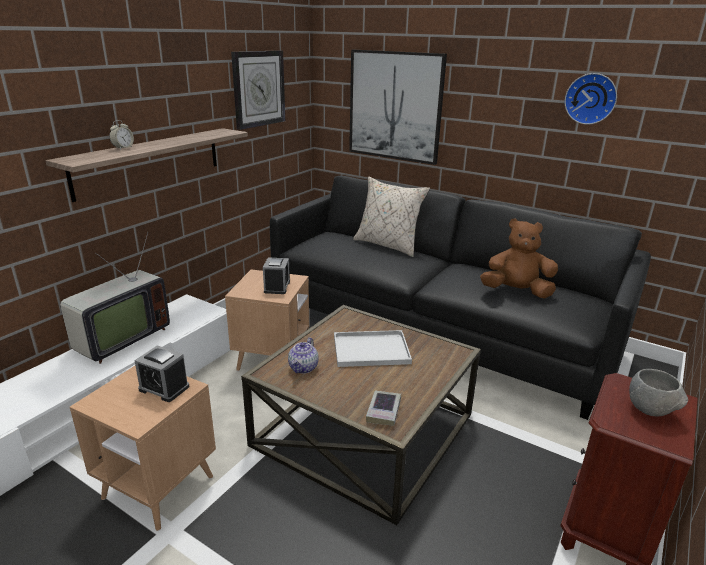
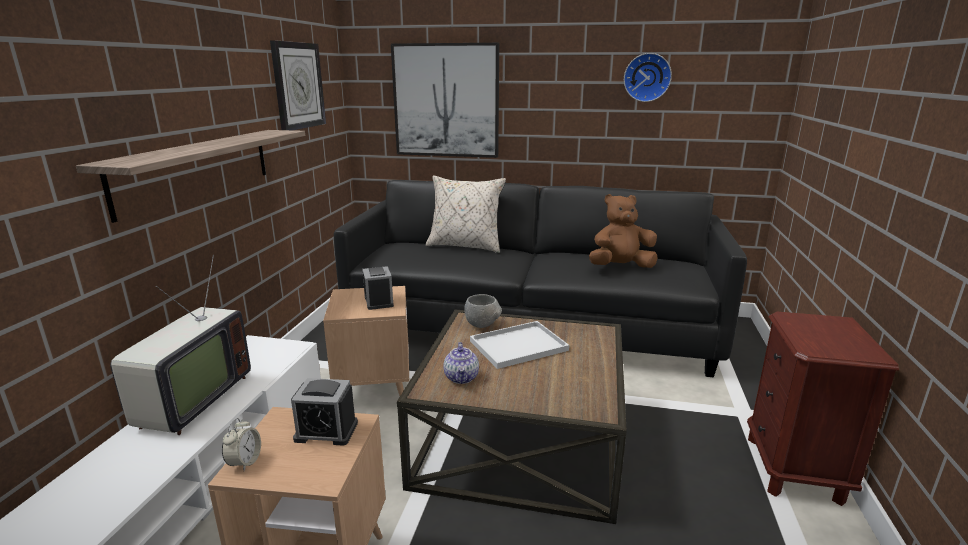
camera: 20 degrees left, 5 degrees down
(123, 148) = (172, 149): alarm clock -> alarm clock (244, 462)
(384, 411) = (578, 399): book -> none
(650, 411) = (831, 335): grey bowl -> grey bowl (482, 326)

